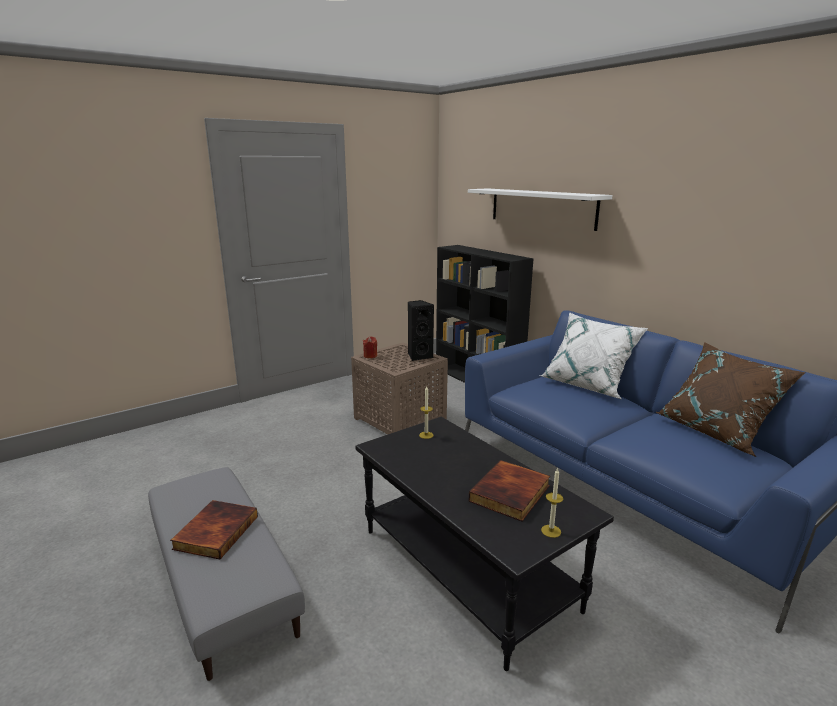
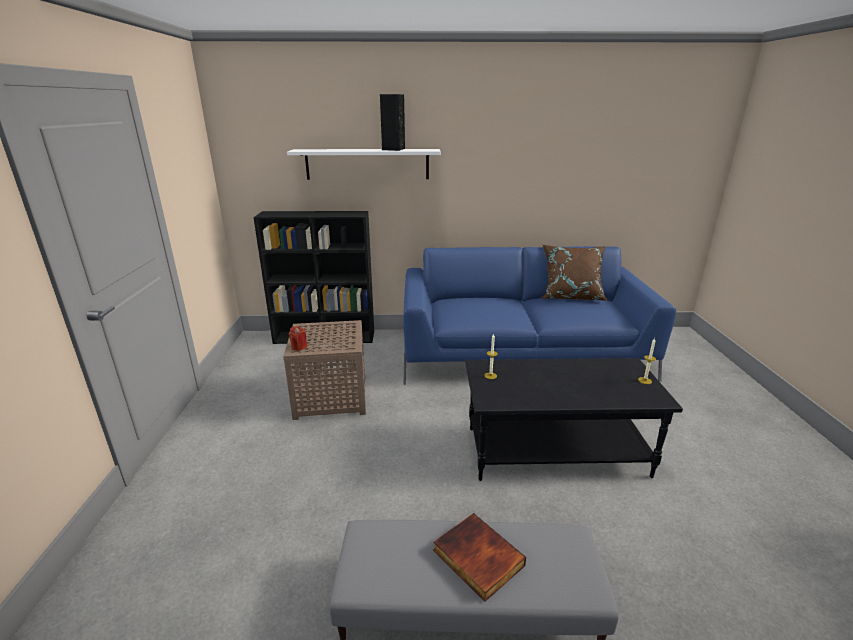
camera: 55 degrees left, 5 degrees up
(419, 356) = (337, 328): black speaker -> black speaker (393, 149)
(511, 494) = (597, 376): book -> none
(588, 385) = (477, 298): white pillow -> none

